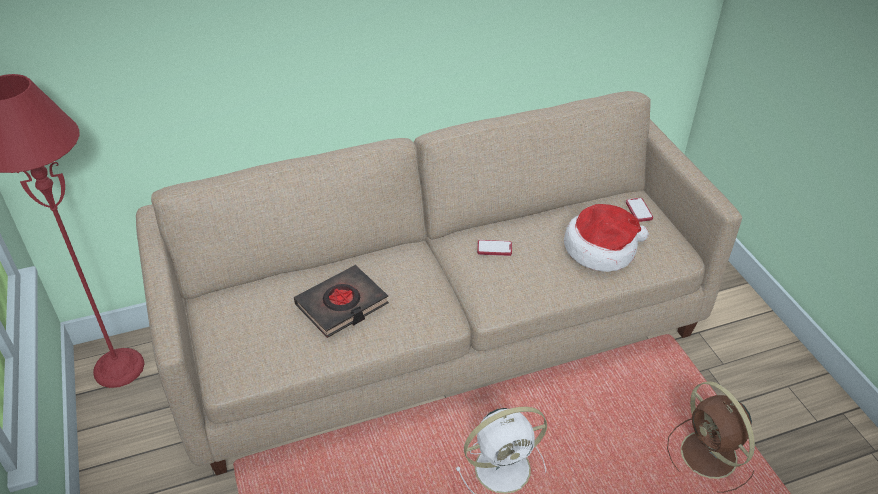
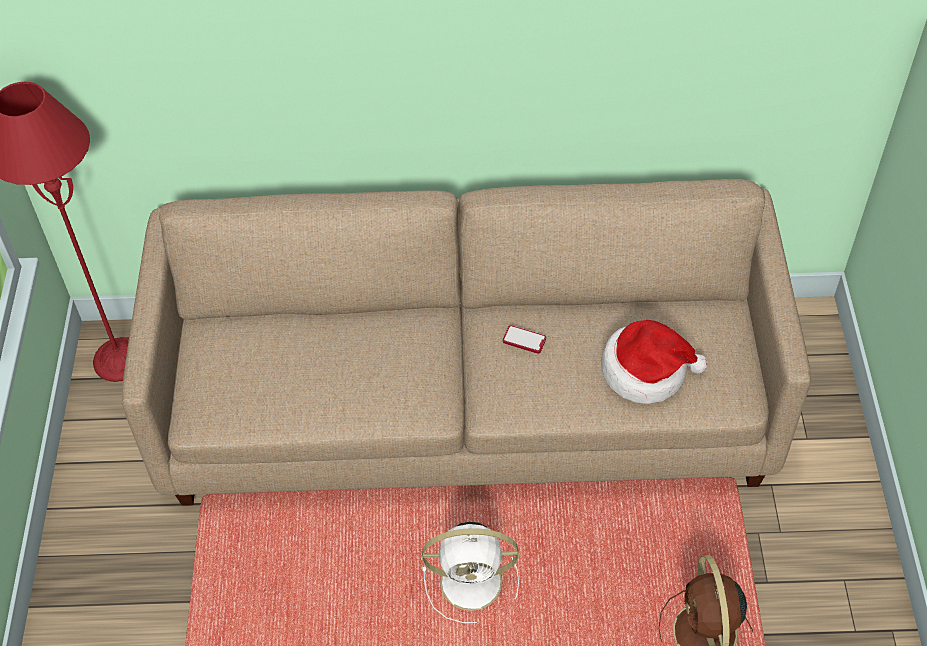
camera: 20 degrees right, 10 degrees up
(342, 305) = (332, 370): black book -> none
(638, 210) = (718, 330): phone -> none

